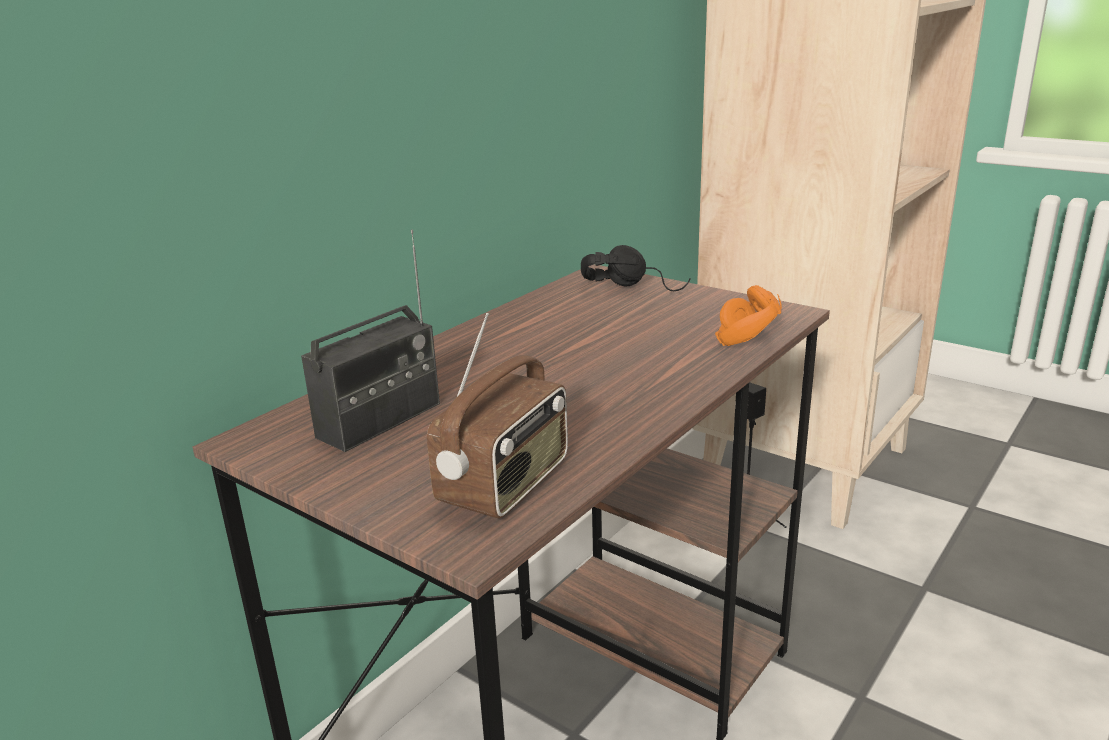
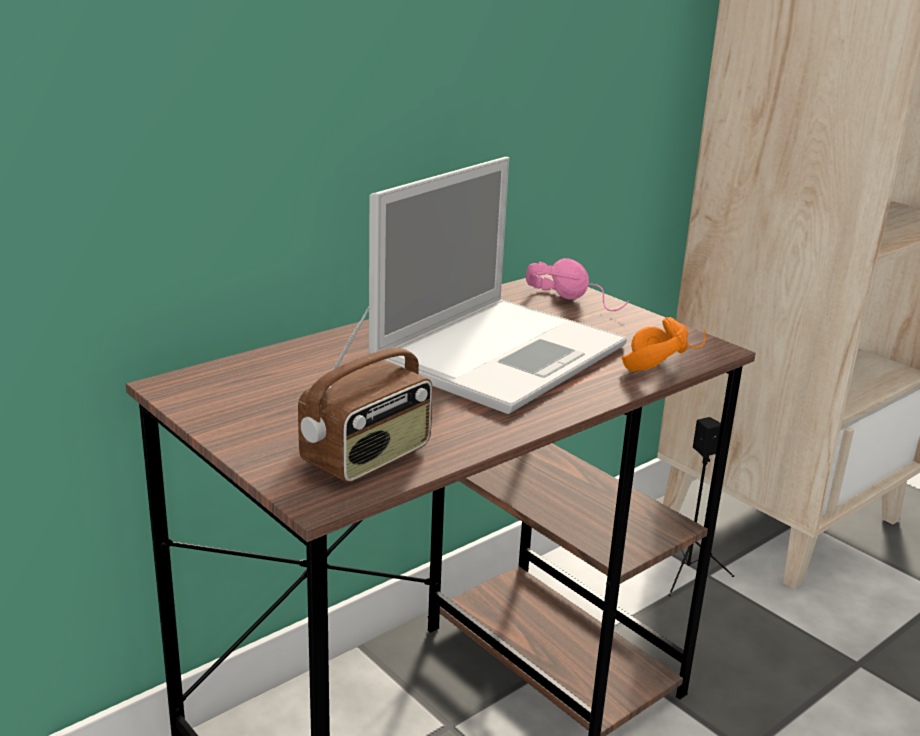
camera: 10 degrees right, 0 degrees up
(380, 421) = (286, 387): radio -> none
(590, 347) = (502, 352): none -> laptop
(634, 287) = (576, 301): black headphones -> pink headphones

